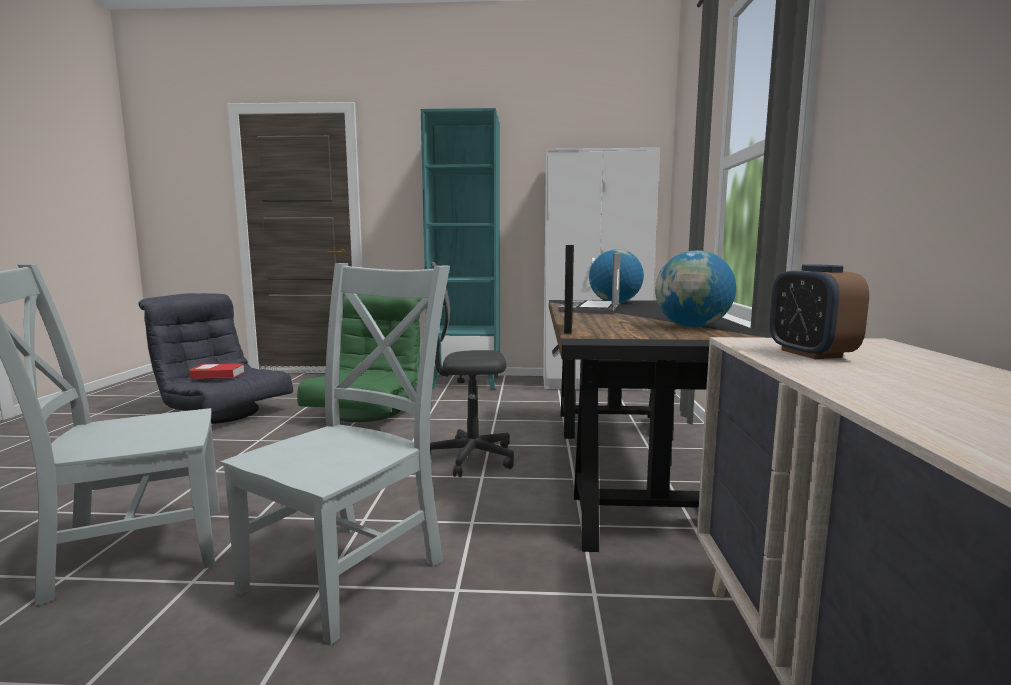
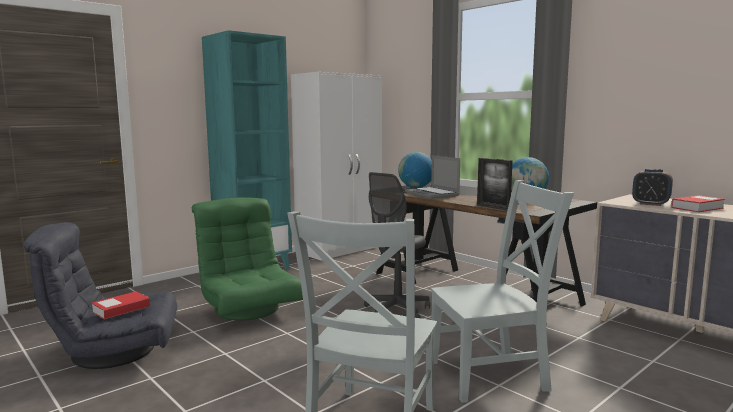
camera: 45 degrees left, 0 degrees up
(351, 571) = (492, 375): grey chair -> grey chair turned 90 degrees clockwise
(897, 377) = (697, 208): none -> book

